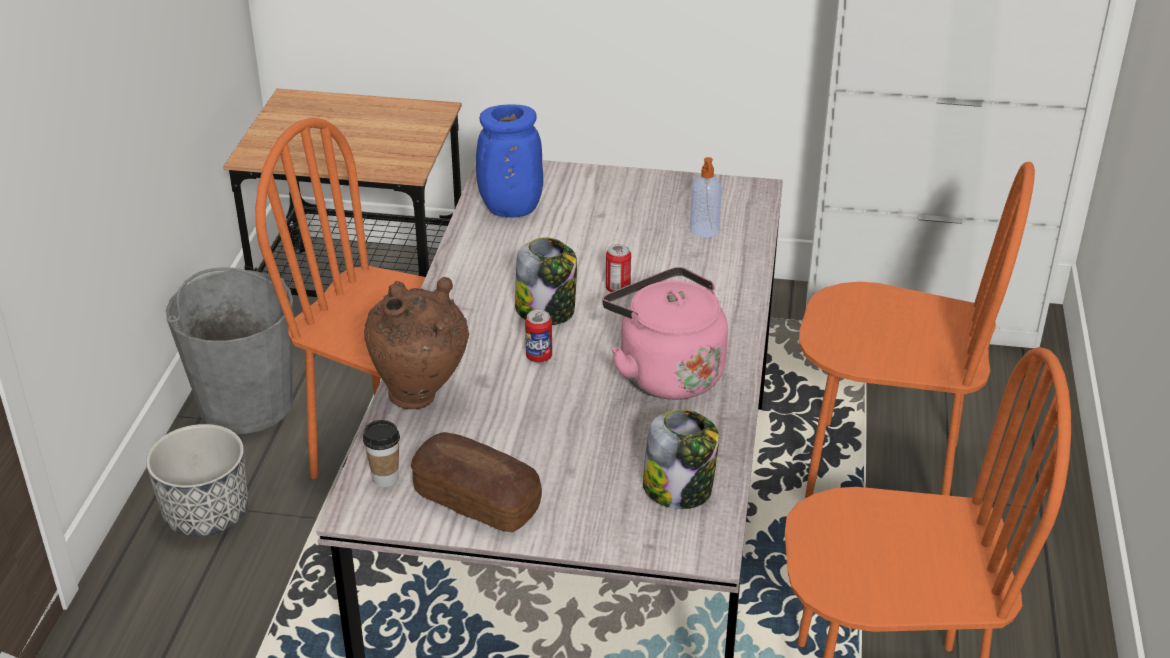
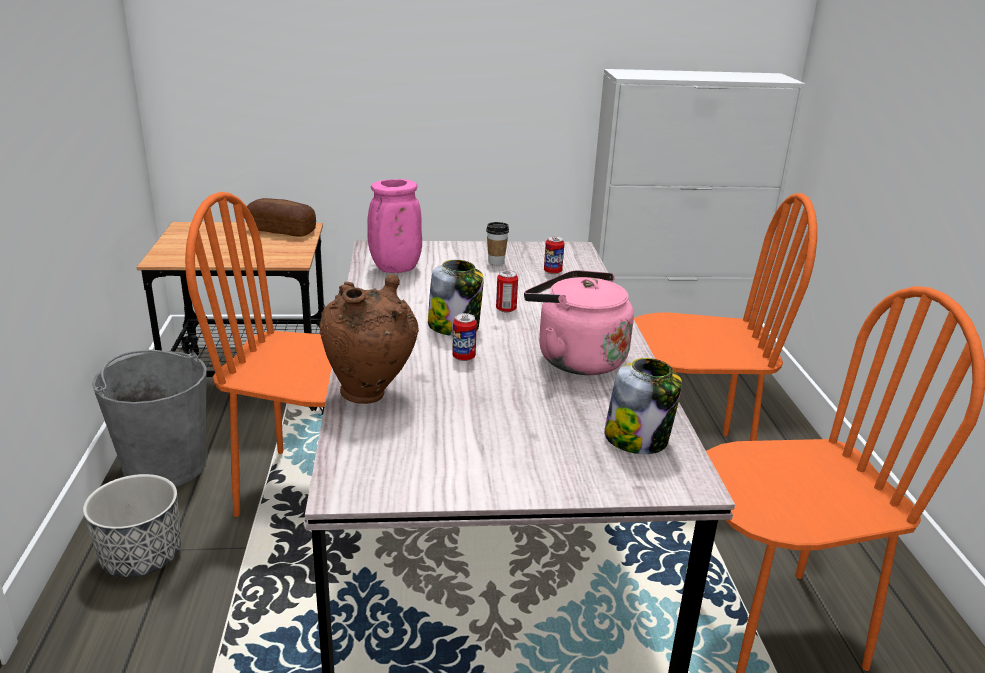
camera: 15 degrees left, 10 degrees down
(385, 478) = (361, 460): cup -> cup (496, 262)
(477, 501) = (459, 469): bread -> bread (281, 230)
(510, 210) = (394, 269): blue vase -> pink vase
(704, 230) = (552, 271): soap dispenser -> can

